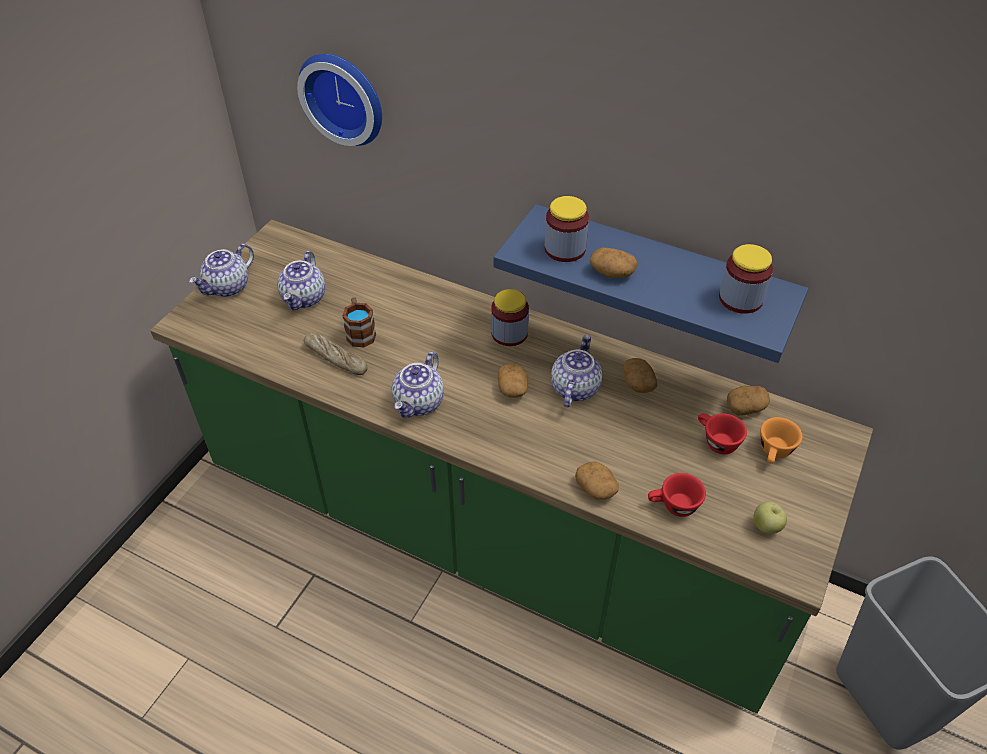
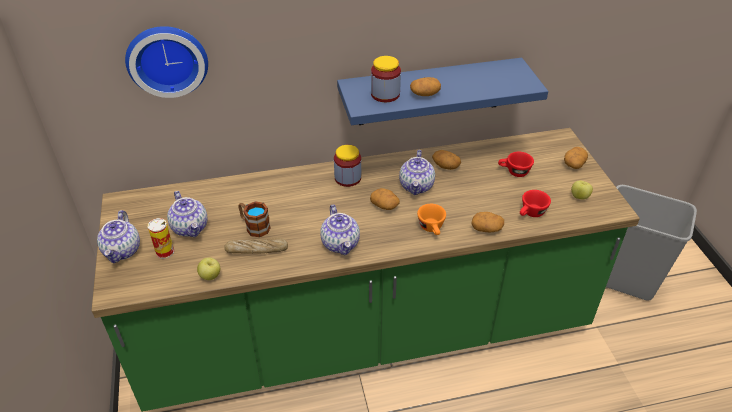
camera: 40 degrees left, 5 degrees down
(259, 310) = (165, 252): none -> can
(269, 359) = (210, 276): none -> apple
(574, 388) = (417, 186): teapot -> teapot turned 150 degrees counterclockwise
(740, 299) = (500, 76): jar -> none
(745, 407) = (508, 148): potato -> potato (574, 163)
(774, 453) = (544, 162): orange cup -> orange cup (432, 229)

